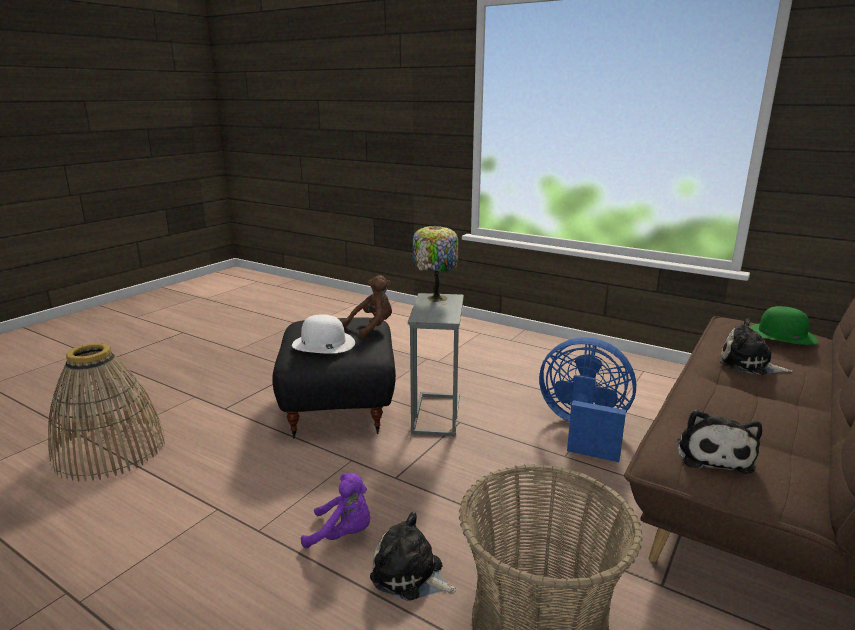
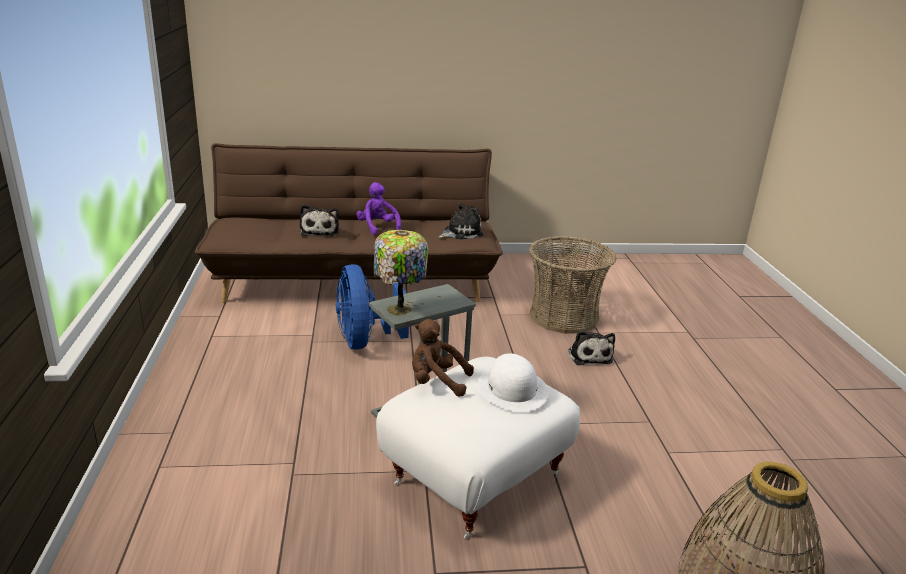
camera: 130 degrees left, 5 degrees up
(340, 407) = (475, 477): black ottoman -> white ottoman
(343, 534) = (601, 389): purple plush toy -> purple plush toy (377, 227)
(781, 334) = (244, 224): green hat -> none

